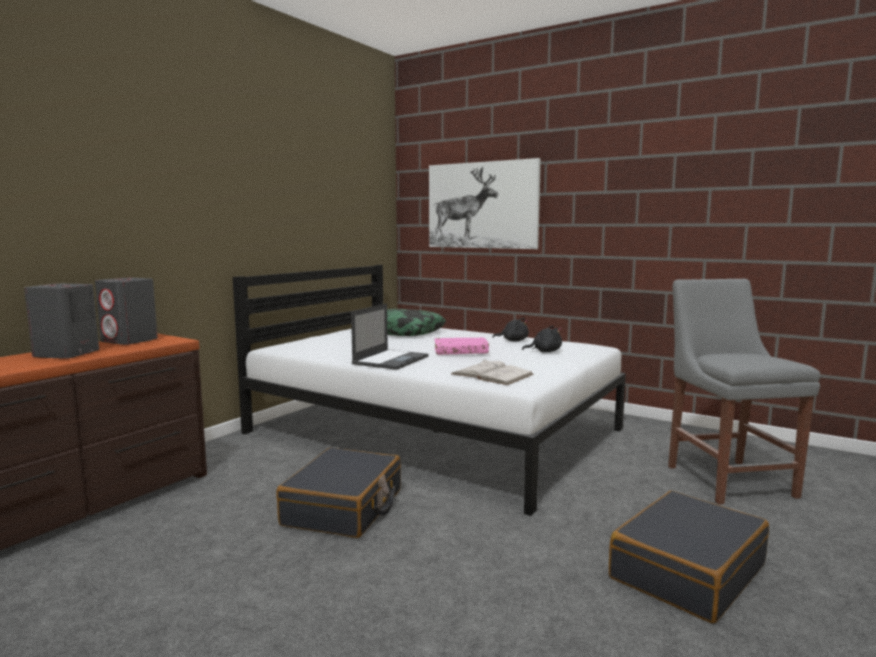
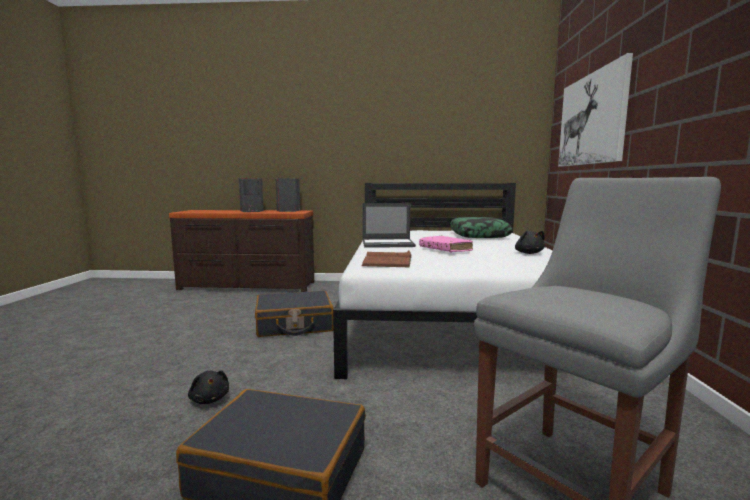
camera: 60 degrees right, 0 degrees up
(492, 374) = (388, 260): white book -> brown book
(544, 351) = (510, 262): black plush toy -> black plush toy (210, 399)

